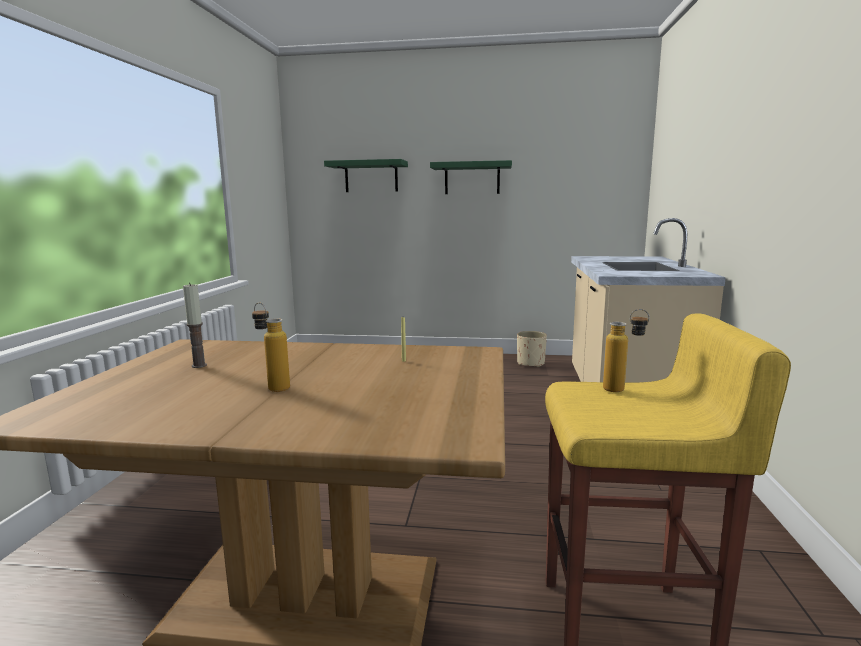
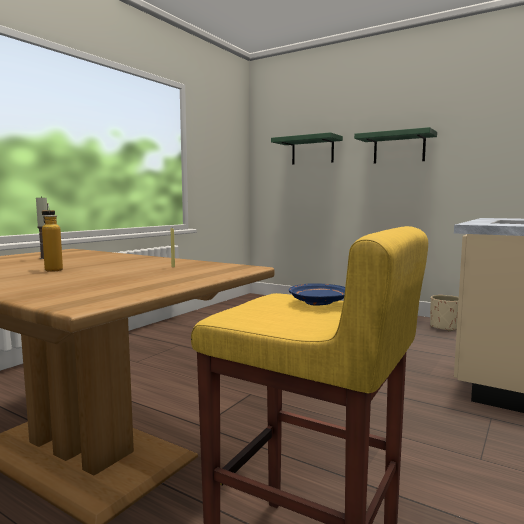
camera: 25 degrees right, 5 degrees down
(622, 390) = (318, 302): bottle -> blue plate

